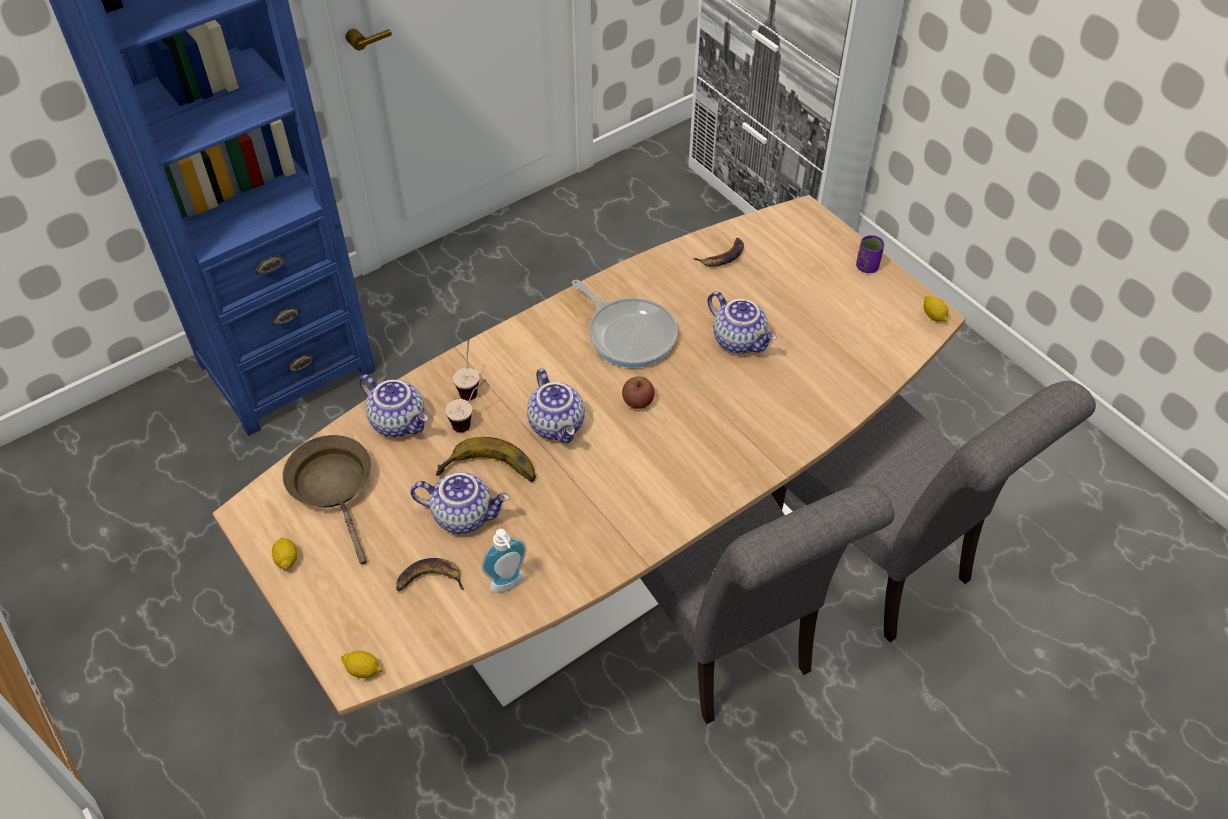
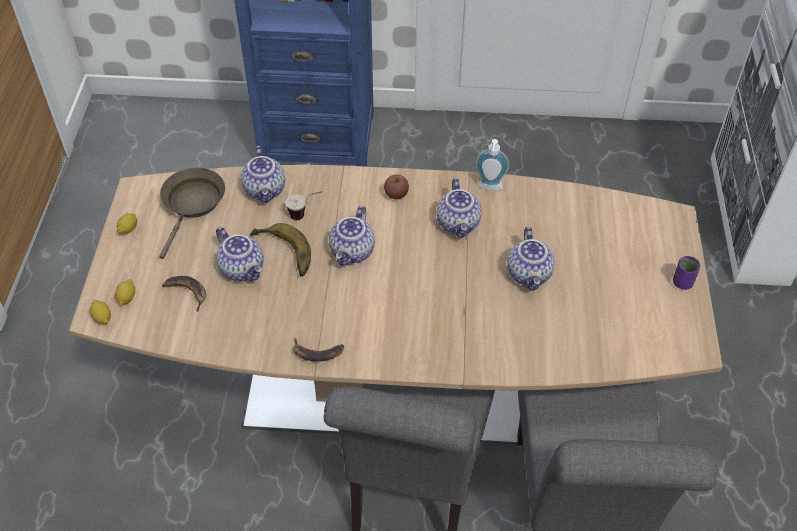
camera: 40 degrees right, 0 degrees up
(469, 386) = (327, 194): cup -> none
(509, 585) = (224, 327): soap dispenser -> soap dispenser (489, 188)
(629, 334) = (459, 224): frying pan -> teapot
(638, 401) = (418, 270): apple -> apple (396, 194)
(722, 256) = (580, 211): banana -> banana (317, 352)
(933, 316) = (696, 349): lemon -> lemon (127, 297)

